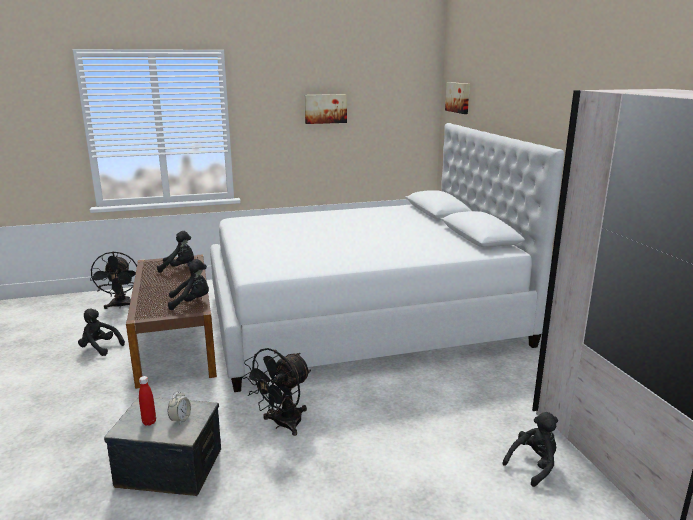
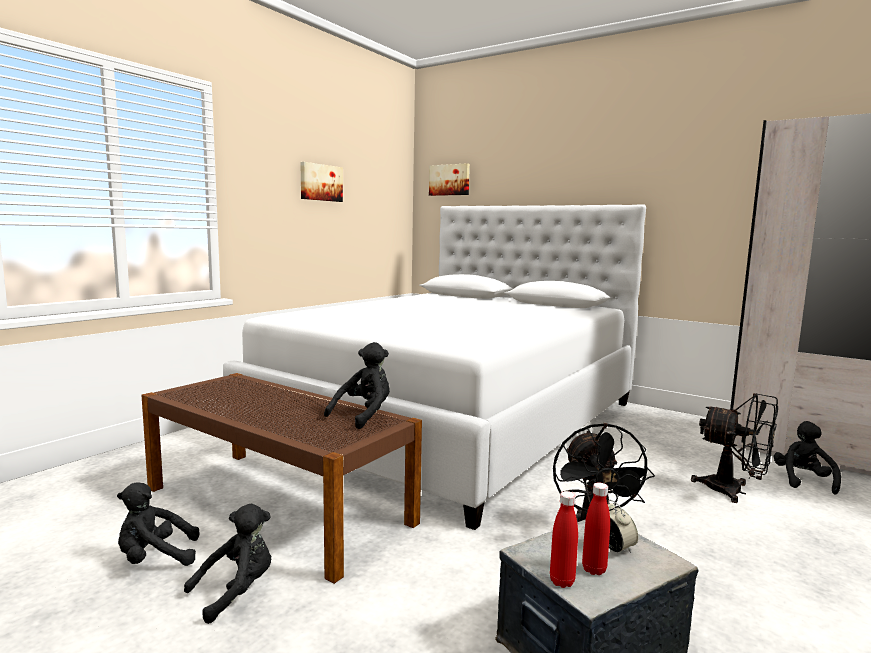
camera: 40 degrees left, 10 degrees down
(120, 306) = (83, 494): black fan -> black fan (734, 491)
(127, 419) = (562, 581): none -> red bottle
(179, 268) = (242, 389): black plush toy -> black plush toy (236, 591)

